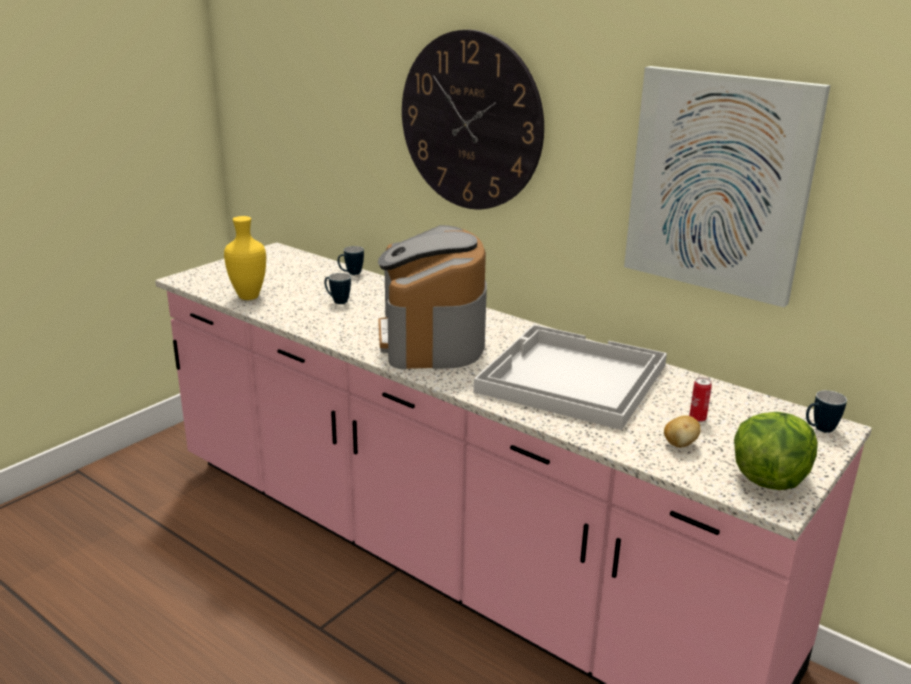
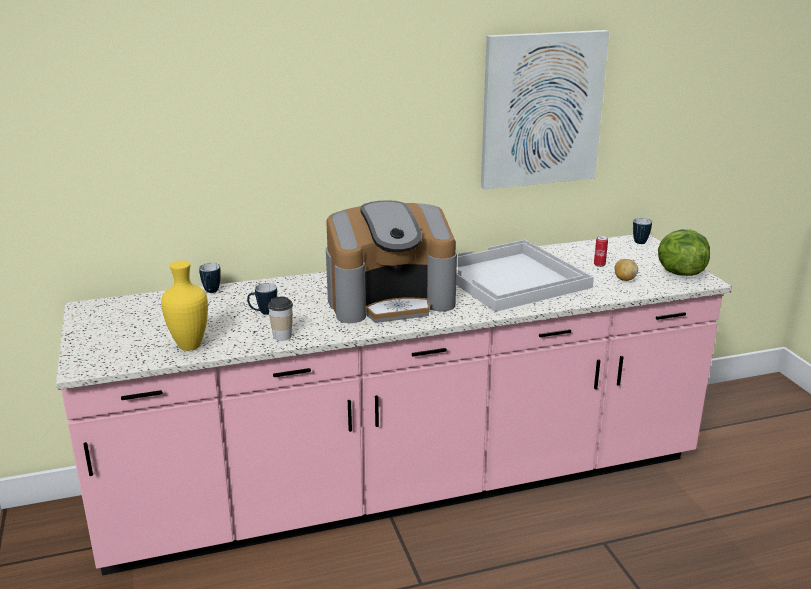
camera: 55 degrees left, 0 degrees up
(302, 320) = (282, 336): none -> cup
(431, 338) = (390, 300): coffee machine -> coffee machine turned 45 degrees counterclockwise
(470, 122) = (324, 109): wall clock -> none

